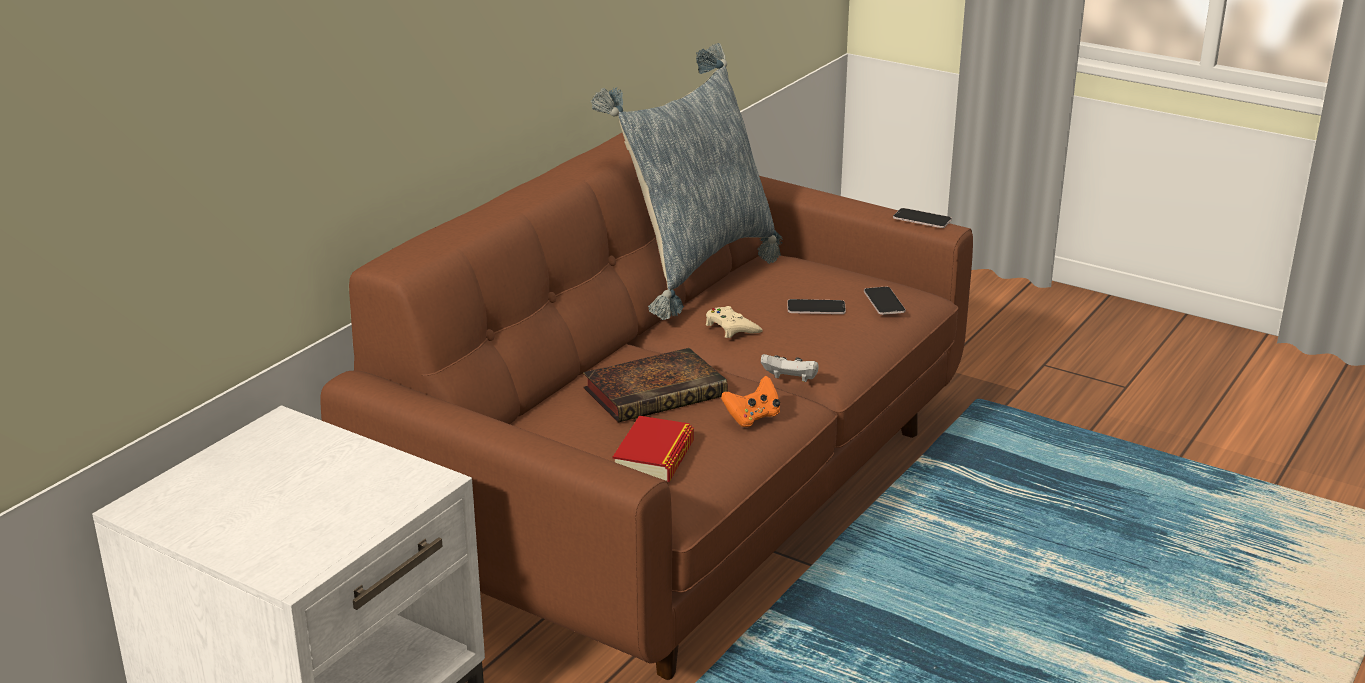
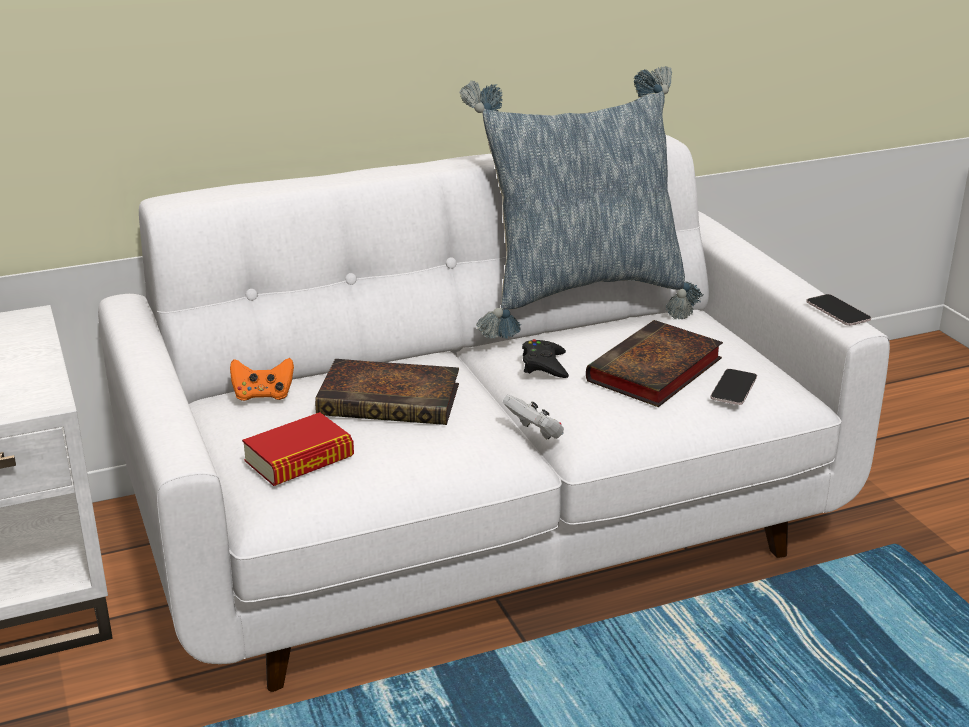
camera: 35 degrees right, 0 degrees up
(681, 496) = (485, 527): brown sofa -> white sofa
(731, 328) = (544, 365): beige game controller -> black game controller
(752, 417) = (441, 454): orange game controller -> orange game controller (263, 395)
(816, 308) = (654, 372): phone -> book

